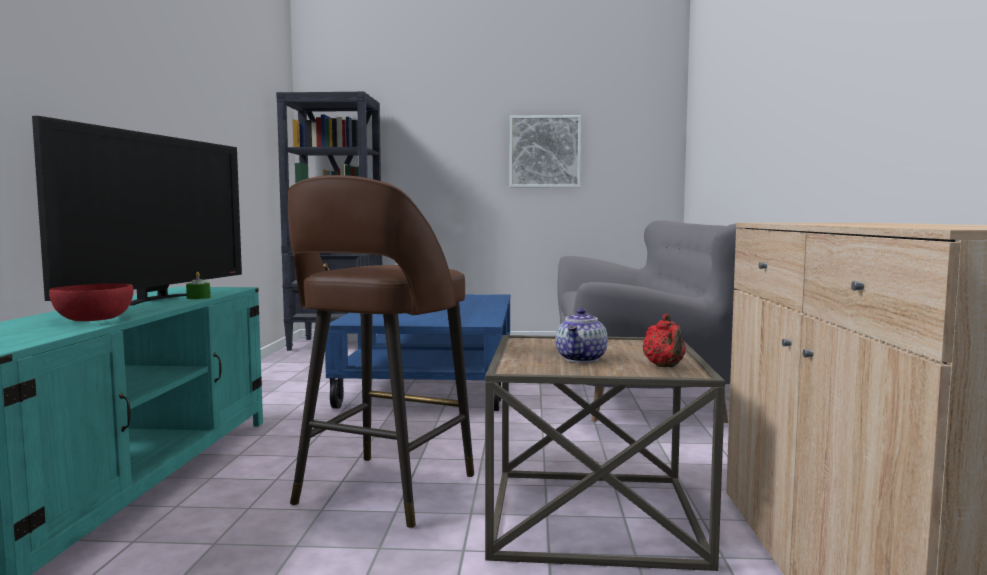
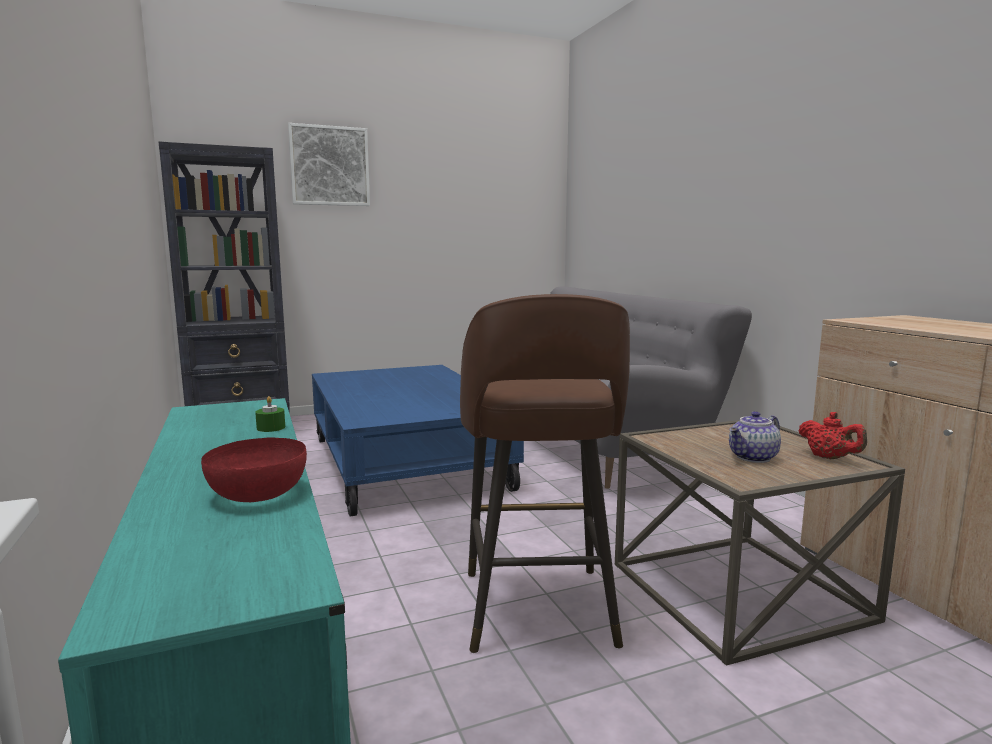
camera: 25 degrees left, 5 degrees up
(157, 299) = (225, 438): television -> none
(544, 151) = (445, 218): picture -> picture (329, 166)
(582, 359) = (753, 458): teapot -> teapot turned 60 degrees clockwise

